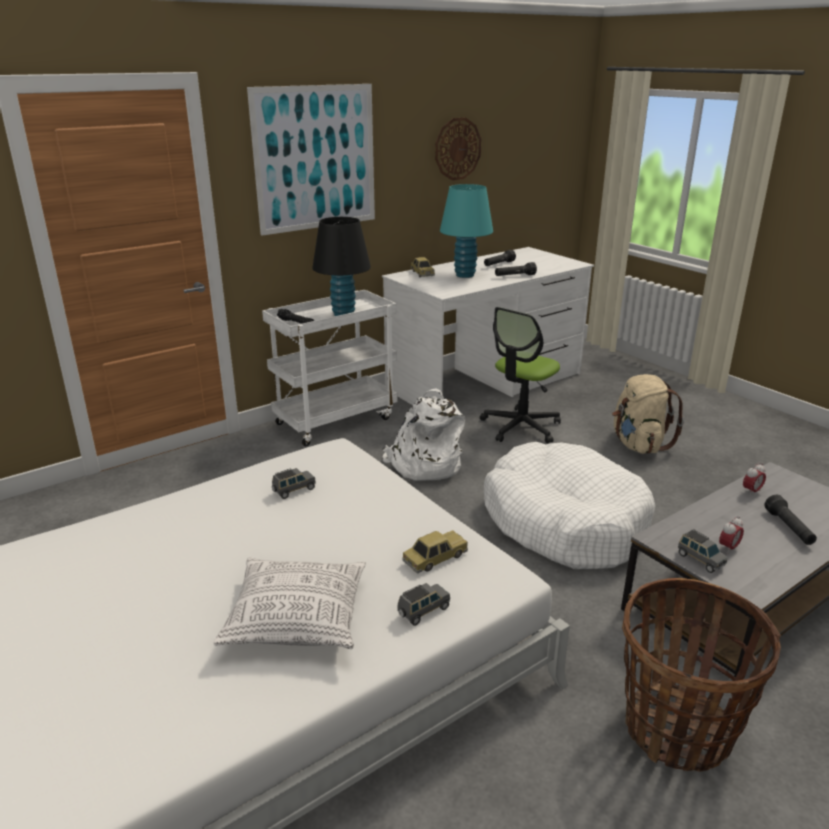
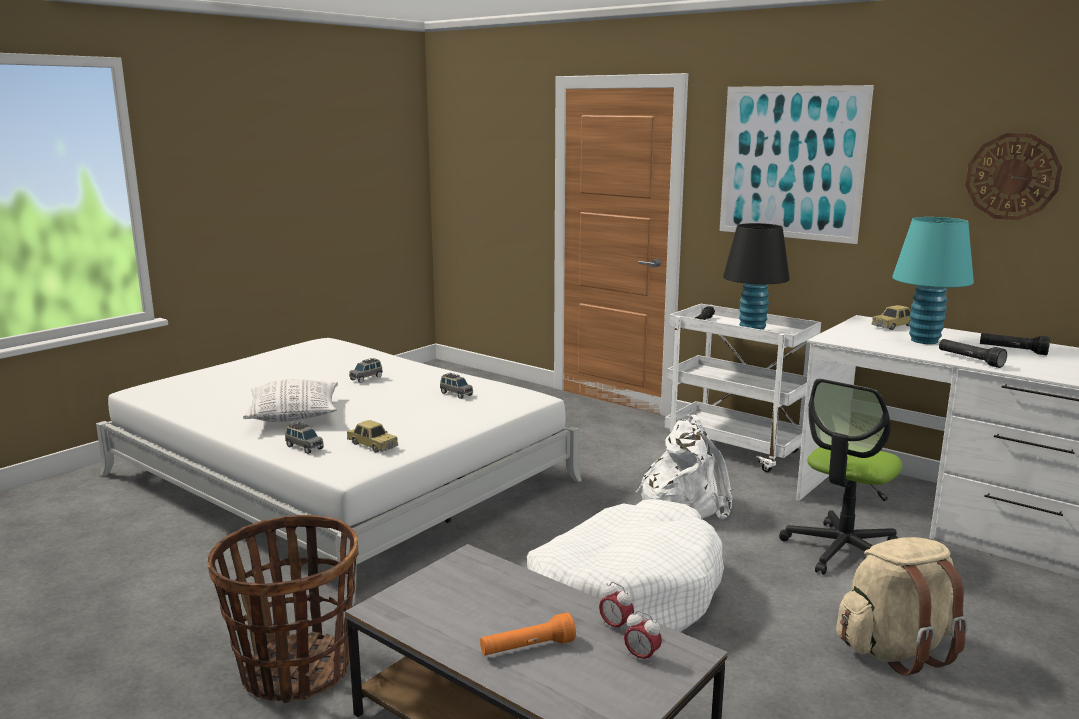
camera: 75 degrees right, 10 degrees down
(520, 427) = (842, 551): office chair -> office chair turned 75 degrees counterclockwise
(699, 560) = (433, 581): grey toy car -> grey toy car (366, 378)
(728, 548) = (463, 600): alarm clock -> alarm clock (641, 657)
(789, 528) = (527, 648): black flashlight -> orange flashlight

